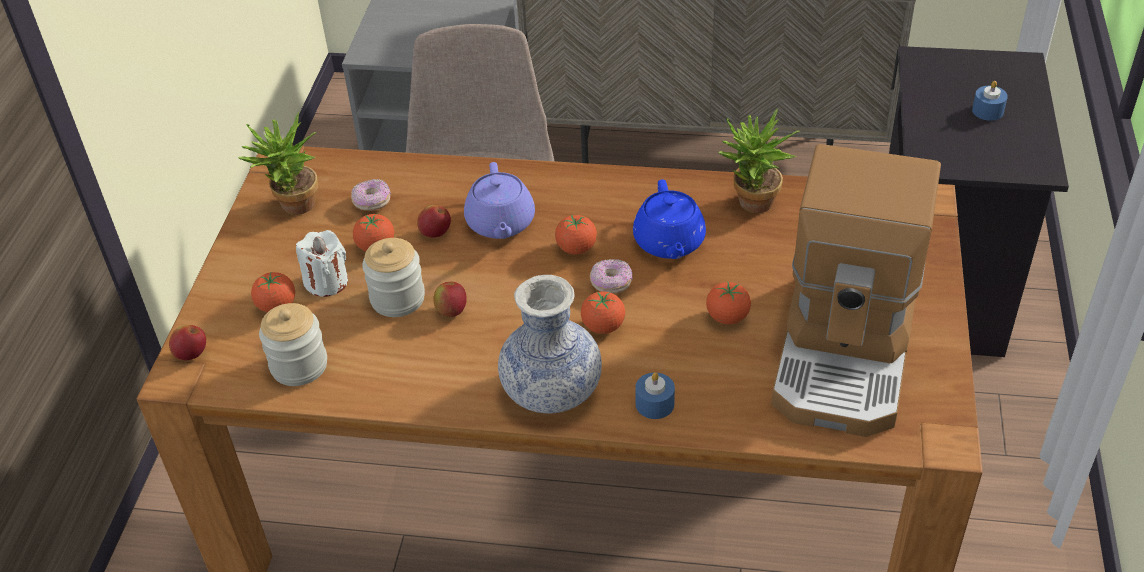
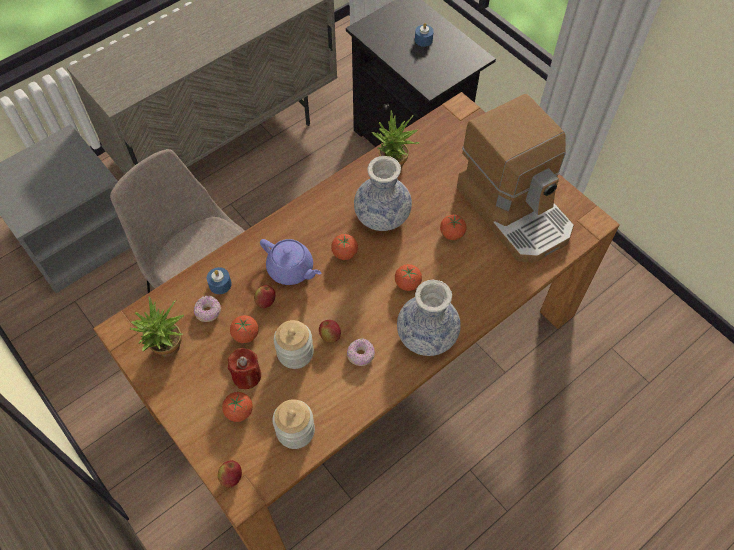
camera: 50 degrees left, 15 degrees up
(327, 282) = (246, 375): white candle -> red candle
(611, 284) = (383, 259): donut -> donut (361, 355)
(654, 404) = (474, 302): blue candle -> blue candle (220, 284)
(669, 243) = (382, 216): blue teapot -> vase

